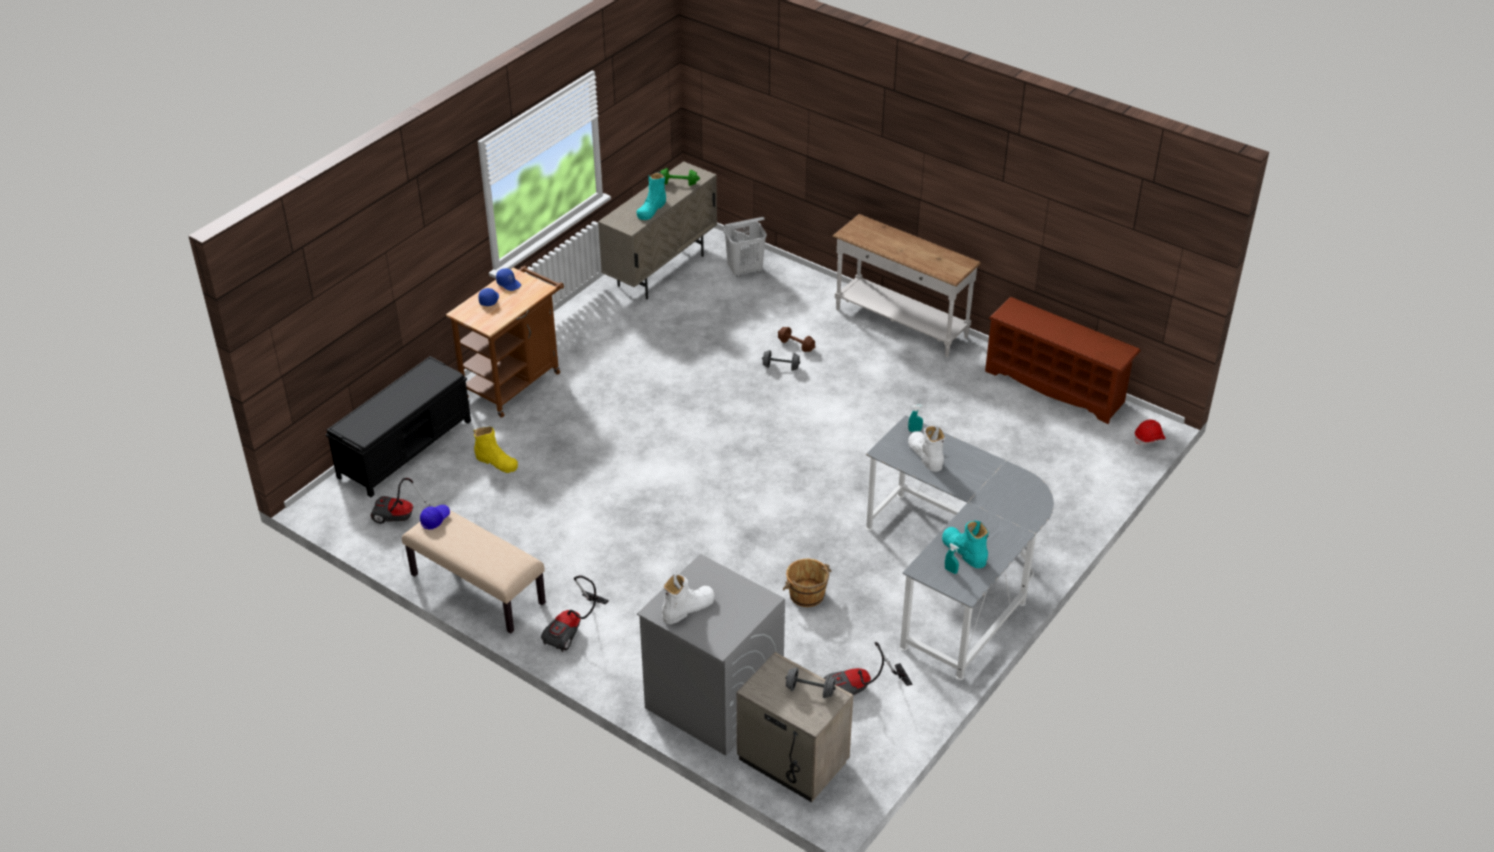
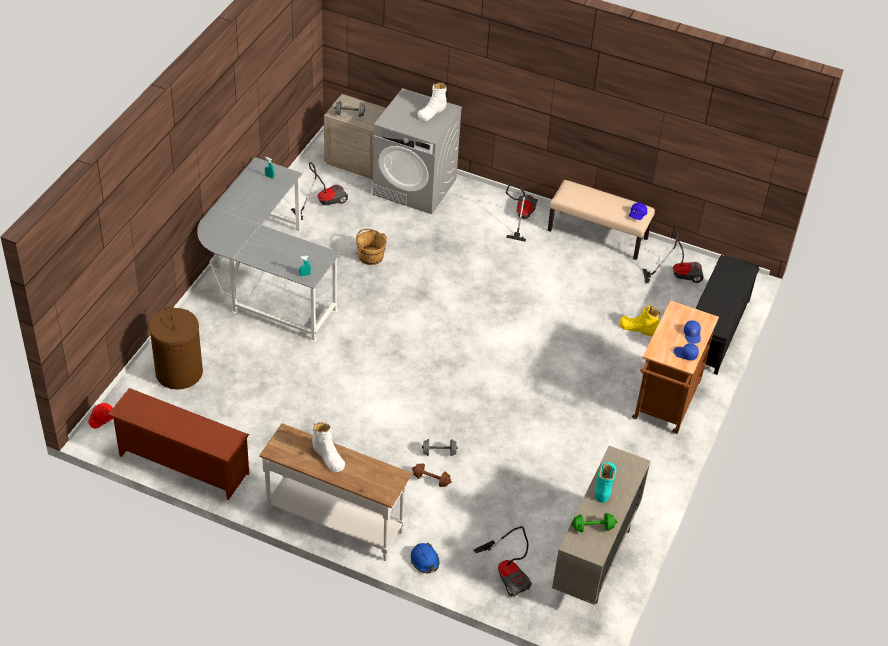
camera: 165 degrees right, 5 degrees up
(745, 271) = (508, 573): white laundry basket -> vacuum cleaner
(820, 287) = (425, 561): none -> blue hard hat
(925, 455) = (294, 256): white boot -> white boot (328, 456)
(964, 551) = (261, 190): turquoise boot -> none
(1066, 477) = (179, 372): none -> brown laundry basket

